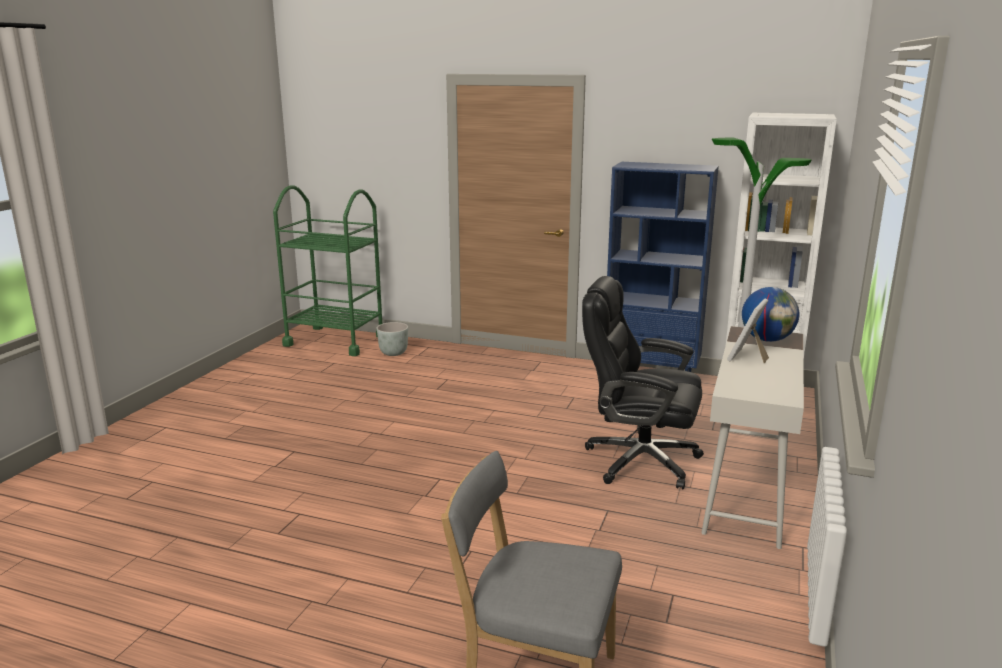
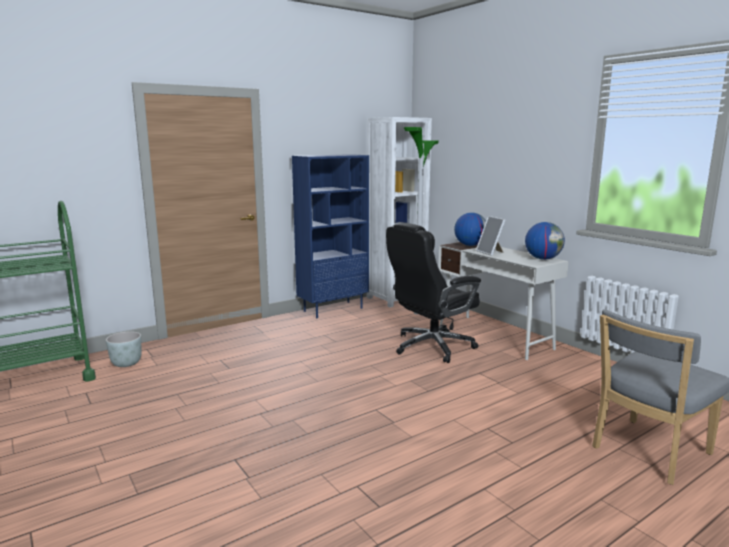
camera: 55 degrees left, 5 degrees down
(778, 391) = (543, 259): none -> globe

